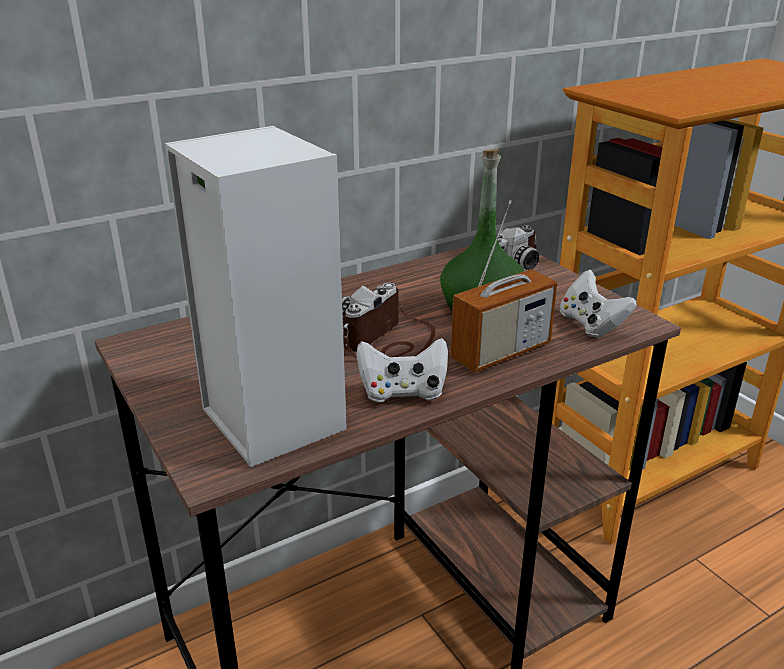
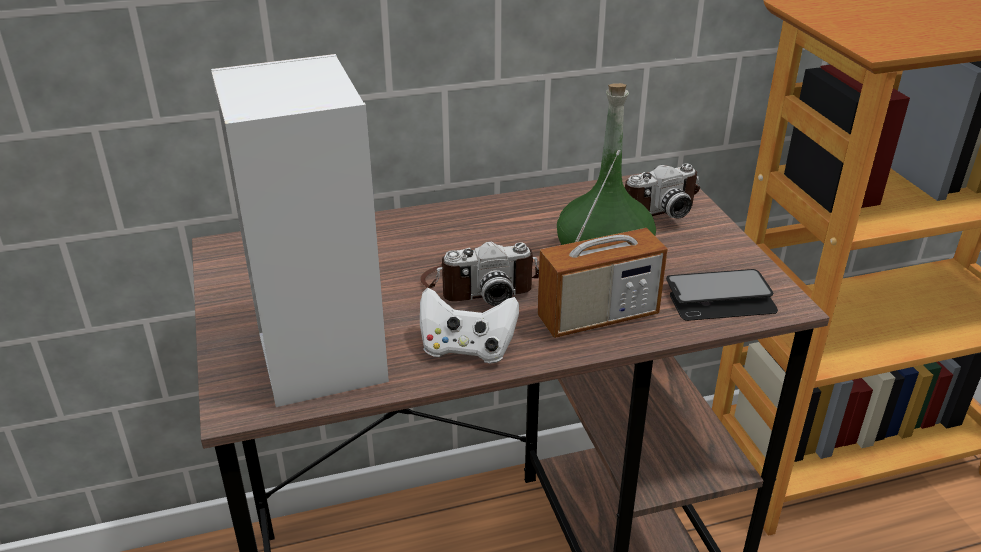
camera: 15 degrees right, 5 degrees up
(387, 341) = (480, 284): camera -> camera turned 150 degrees counterclockwise
(591, 325) = (720, 298): white game controller -> phone

